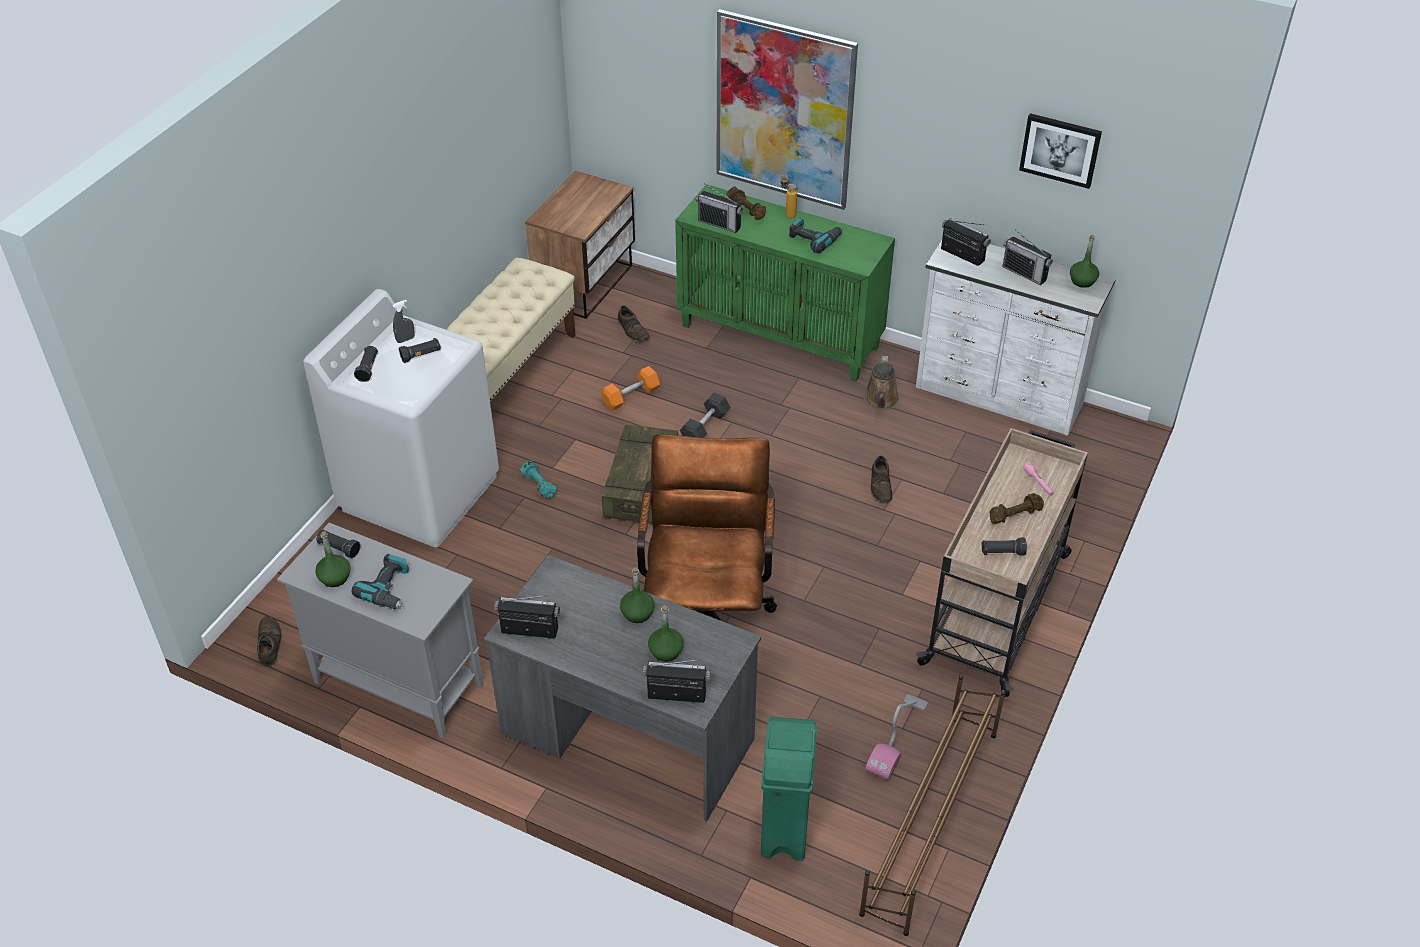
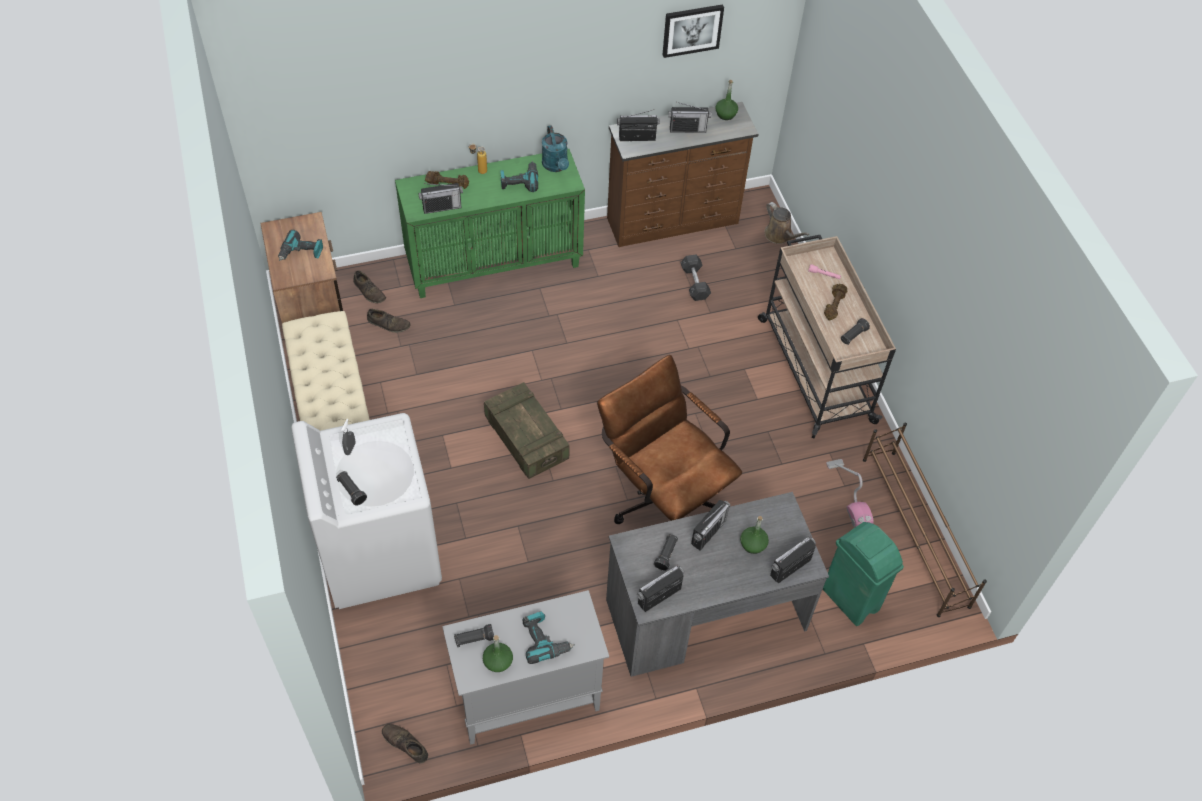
camera: 45 degrees left, 10 degrees up
(421, 355) = (378, 453): black flashlight -> black flashlight (666, 555)
(538, 485) = (456, 487): turquoise dumbbell -> none
(579, 207) = (301, 252): none -> power drill
(631, 396) = (444, 376): orange dumbbell -> none
(637, 613) = (708, 532): green bottle -> radio
(705, 427) = (518, 365): grey dumbbell -> grey dumbbell (694, 283)
(784, 110) = (456, 94): picture -> none
(863, 245) = (556, 166): none -> turquoise watering can
(881, 400) = (607, 271): brown watering can -> brown watering can (780, 235)
(881, 486) = (670, 333): brown shoe -> brown shoe (369, 291)
(999, 397) = (674, 222): white dresser -> brown dresser

